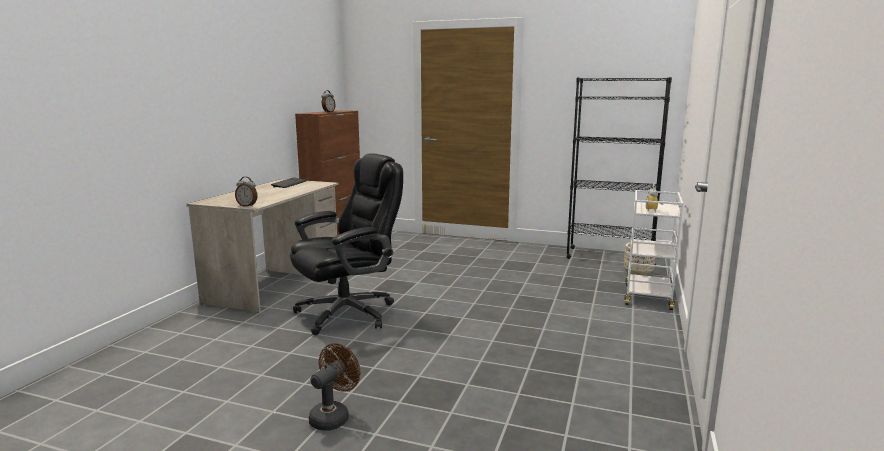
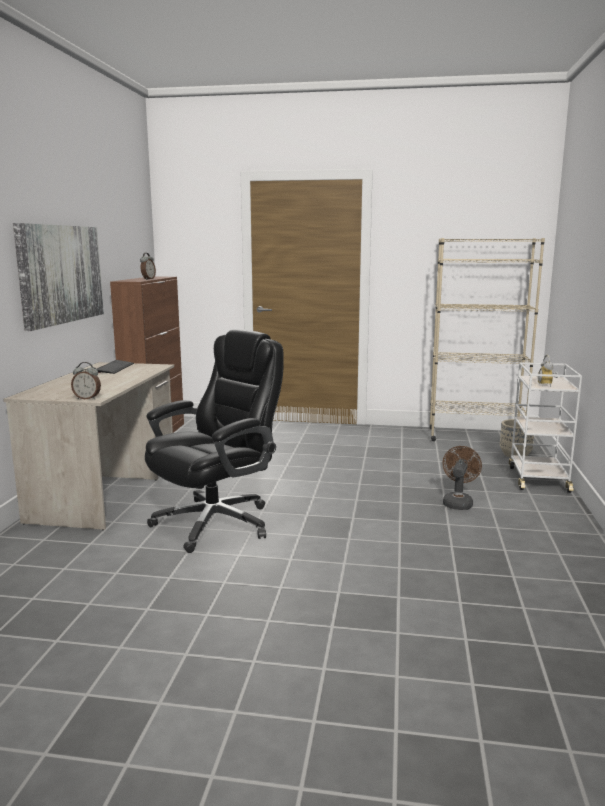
camera: 10 degrees left, 0 degrees up
(247, 107) = (61, 274): none -> picture
(333, 416) = (263, 652): brown fan -> brown fan (458, 502)
(609, 257) = (475, 436): black bookcase -> beige bookcase

